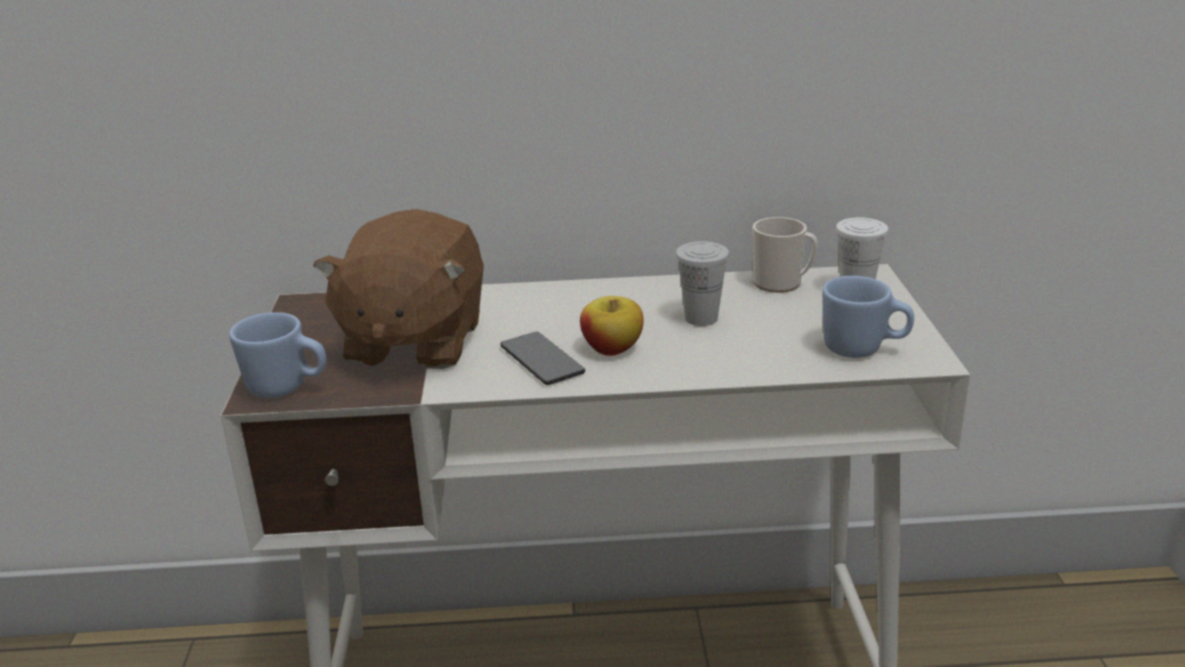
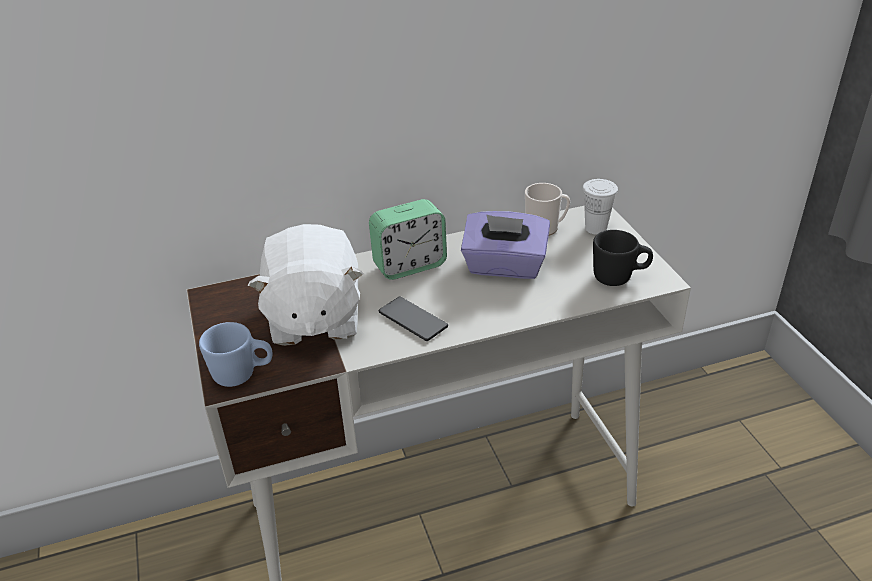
camera: 15 degrees left, 10 degrees up
(413, 342) = (313, 318): brown plush toy -> white plush toy
(571, 302) = (409, 265): none -> alarm clock
(612, 348) = (456, 302): apple -> none
(701, 318) = (504, 266): white cup -> purple tissue box
(863, 350) = (619, 277): blue mug -> black mug

